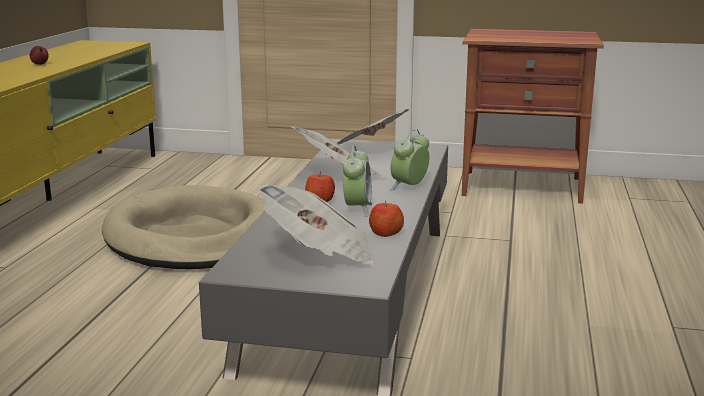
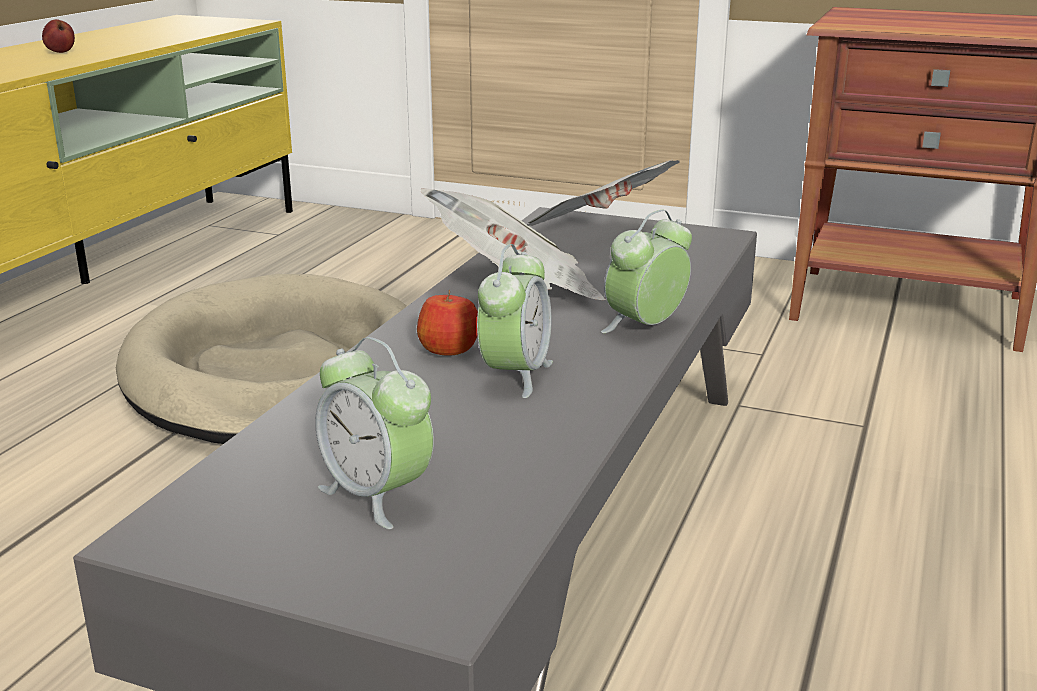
camera: 10 degrees right, 5 degrees up
(319, 253) = (377, 495): newspaper -> alarm clock
(385, 233) = (547, 448): apple -> none

